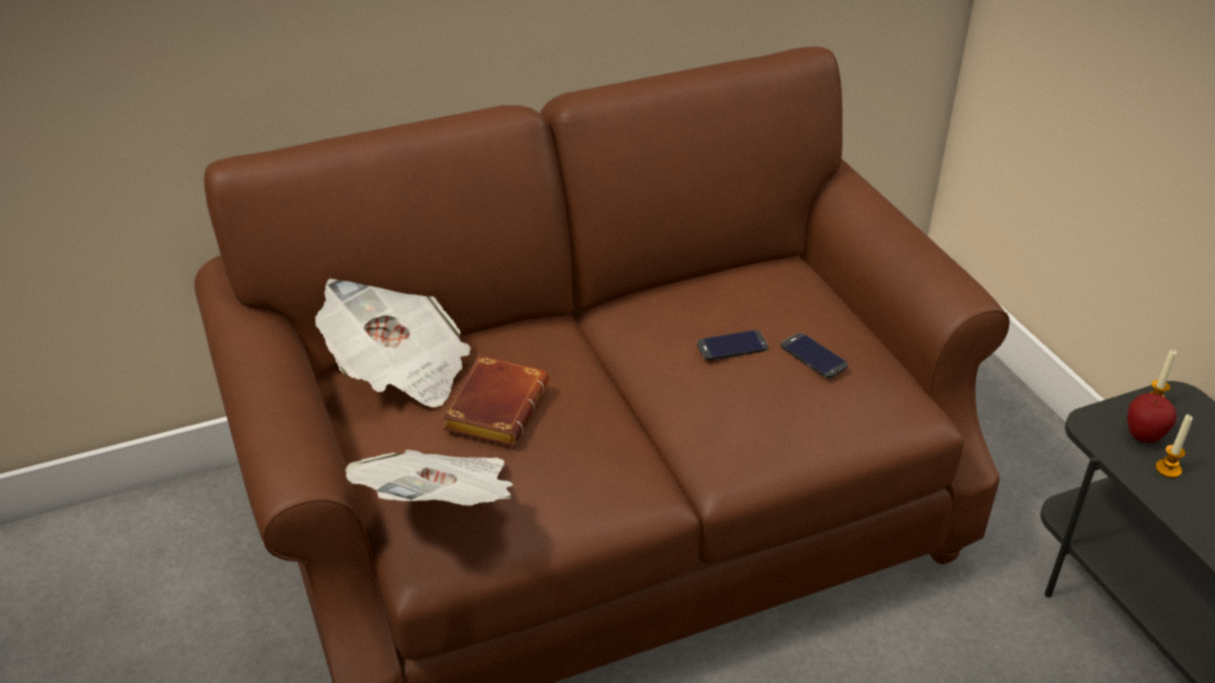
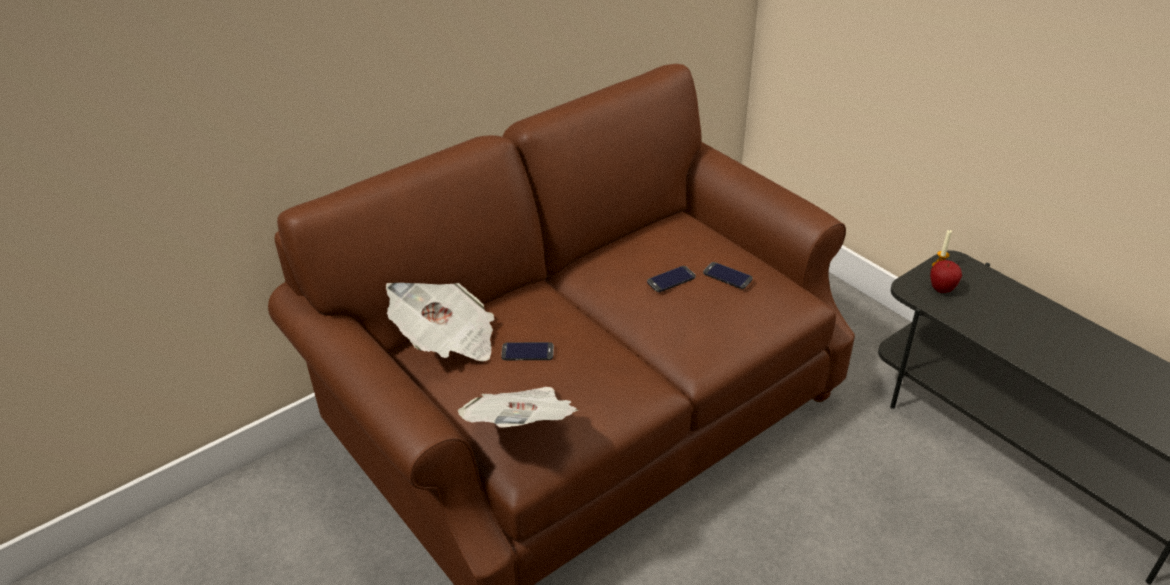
camera: 15 degrees left, 0 degrees up
(494, 406) = (527, 352): brown book -> phone
(1168, 469) = (963, 307): candle -> none

